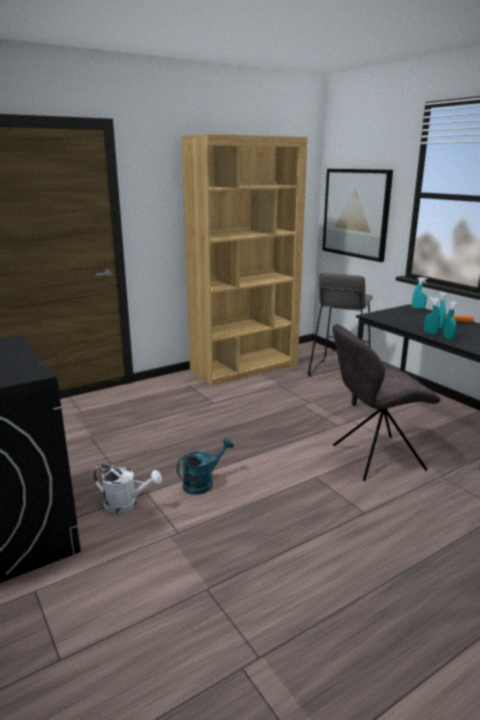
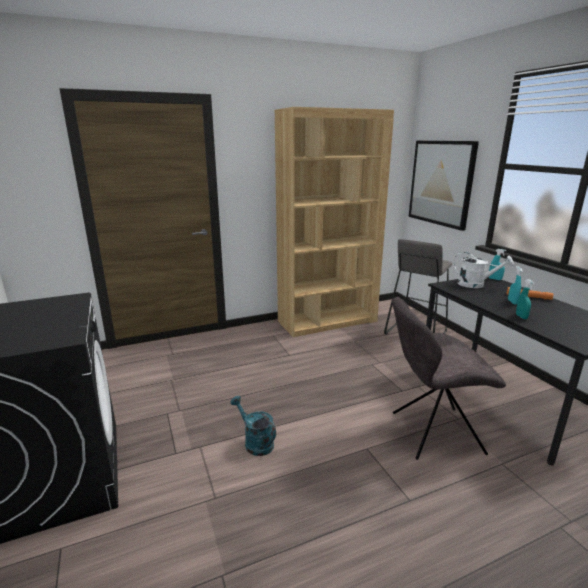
camera: 10 degrees right, 0 degrees up
(126, 504) = (178, 457): white watering can -> white watering can (476, 284)
(203, 483) = (255, 442): turquoise watering can -> turquoise watering can turned 105 degrees counterclockwise
(430, 333) = (502, 309): turquoise spray bottle -> none

